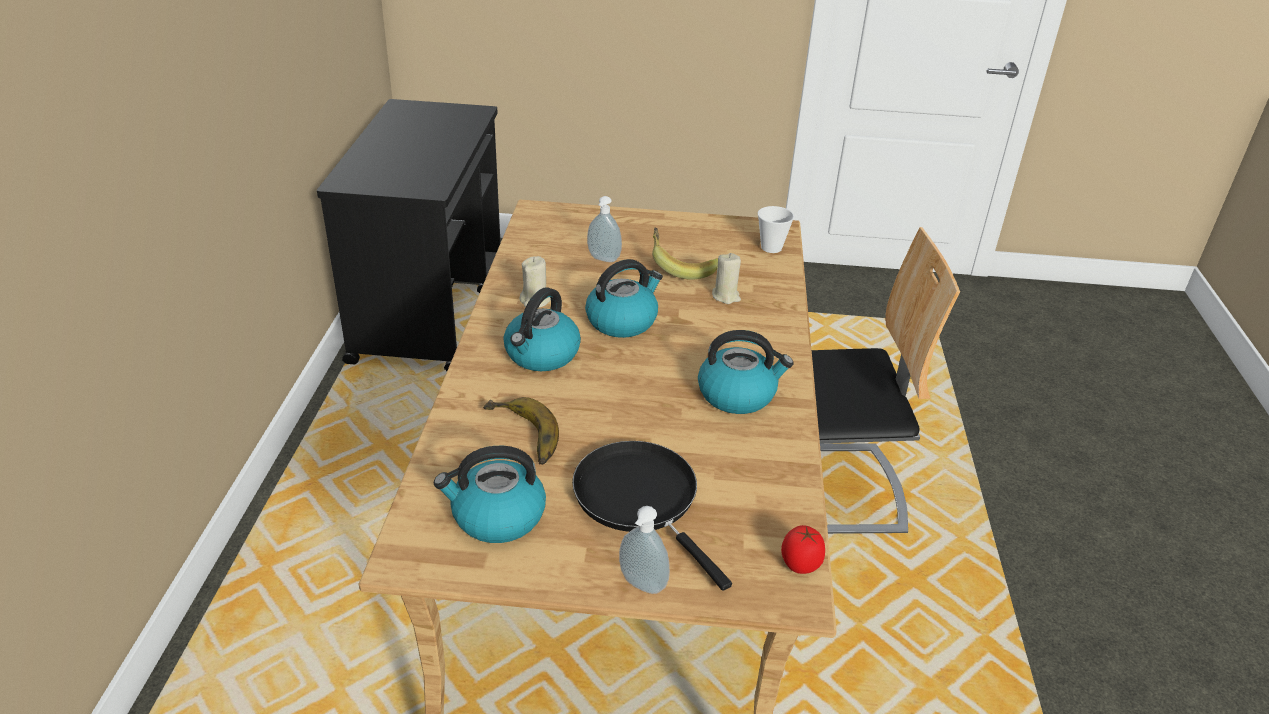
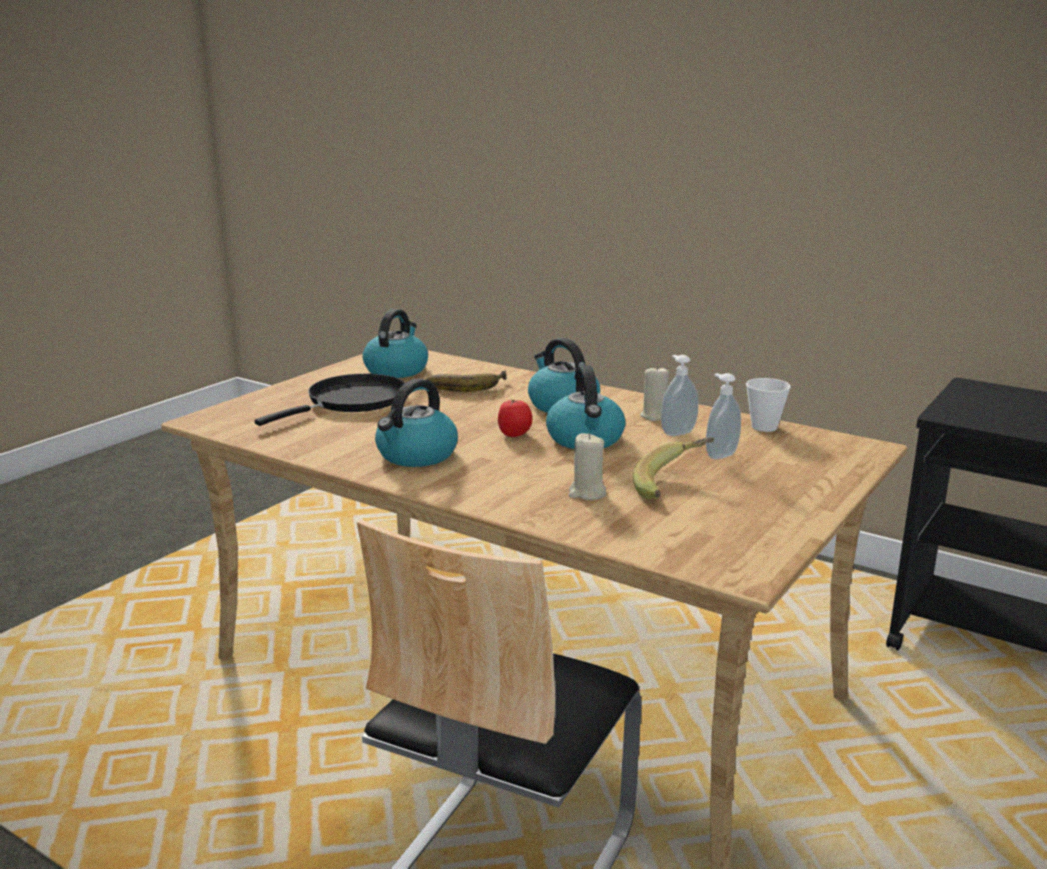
camera: 120 degrees right, 15 degrees down
(640, 499) = (351, 402): black frying pan -> black frying pan turned 45 degrees counterclockwise
(641, 586) = (283, 388): soap dispenser -> soap dispenser (677, 432)
(771, 248) = (686, 552): cup -> cup (764, 427)
(800, 564) = (219, 427): tomato -> tomato (515, 435)

